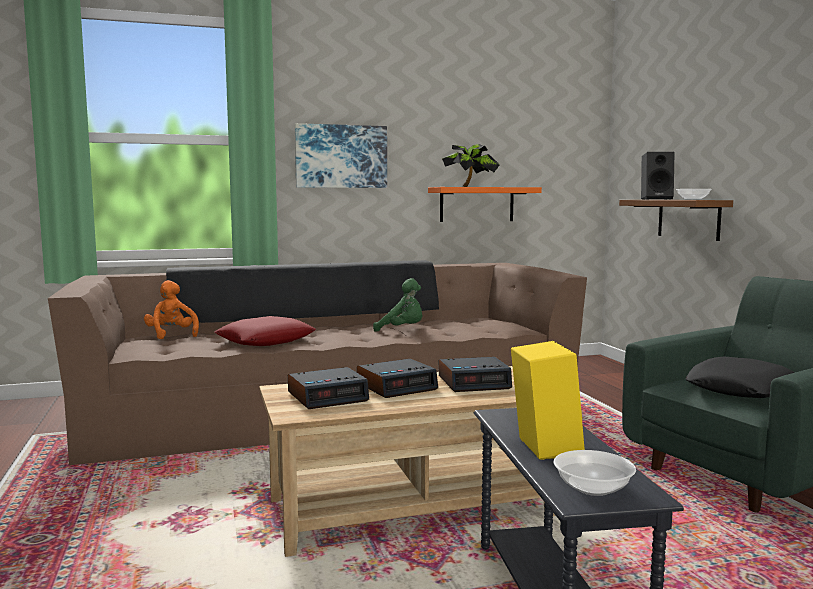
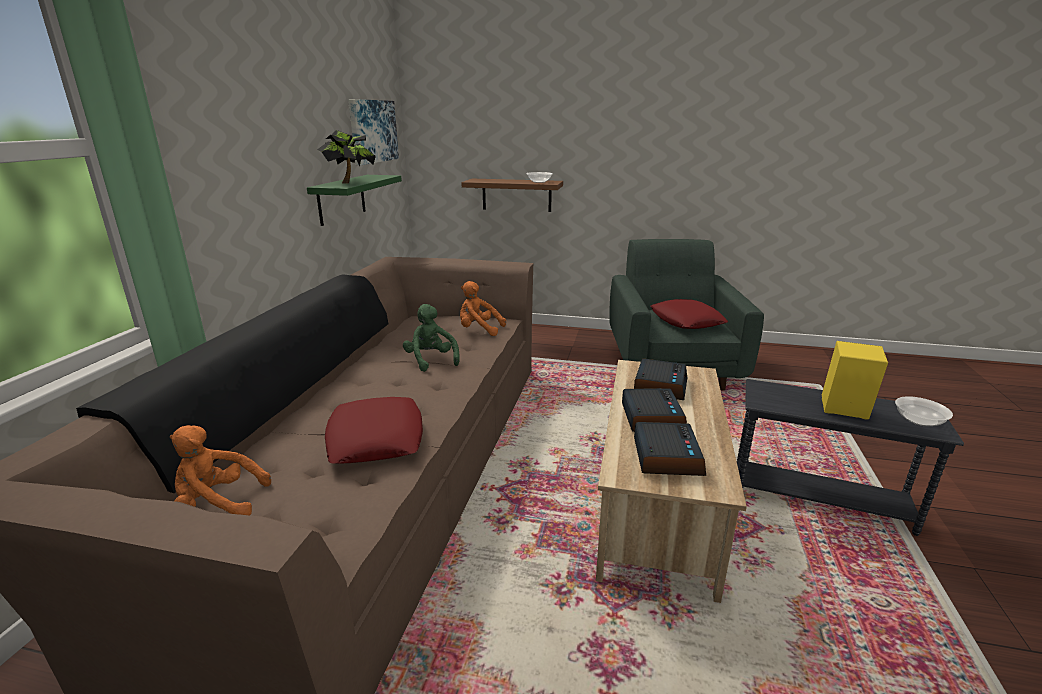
camera: 60 degrees left, 15 degrees up
(341, 156) = (225, 159): picture -> picture (372, 131)
(402, 330) = (431, 360): green plush toy -> green plush toy turned 75 degrees counterclockwise
(477, 204) = (341, 199): orange shelf -> green shelf
(487, 328) = (479, 330): none -> orange plush toy
(656, 199) = (492, 180): black speaker -> none
(740, 388) = (686, 321): black pillow -> red pillow

